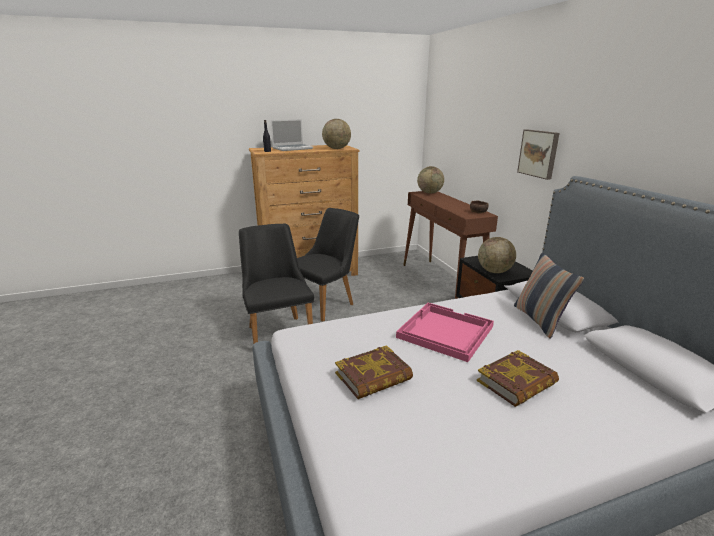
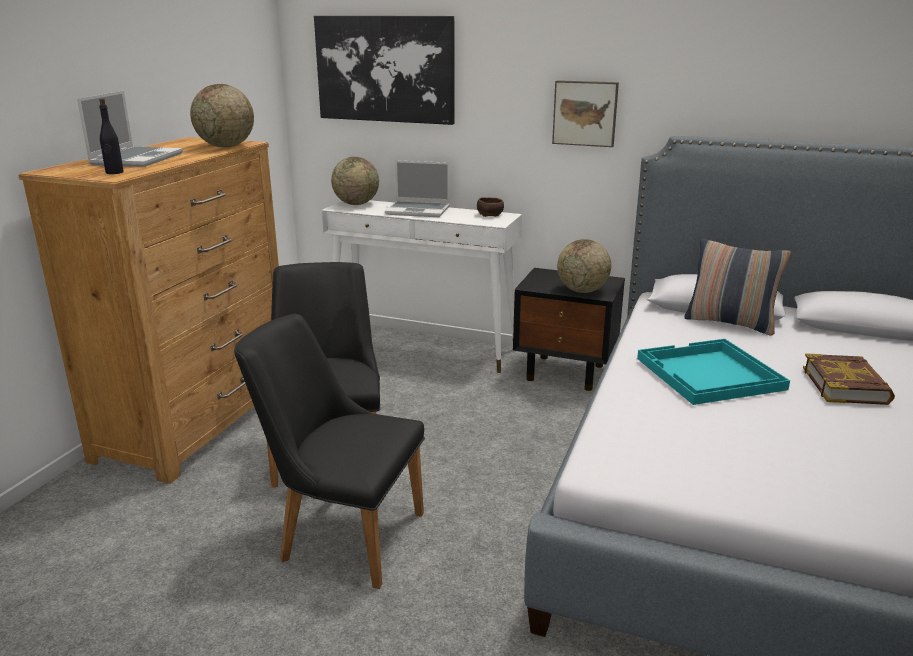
camera: 50 degrees left, 0 degrees up
(373, 377) = (777, 453): book -> none
(441, 282) = (423, 347): brown console table -> white console table
(444, 332) = (709, 374): pink tray -> turquoise tray
(448, 202) = (419, 210): none -> laptop
(457, 118) = (385, 69): none -> picture

